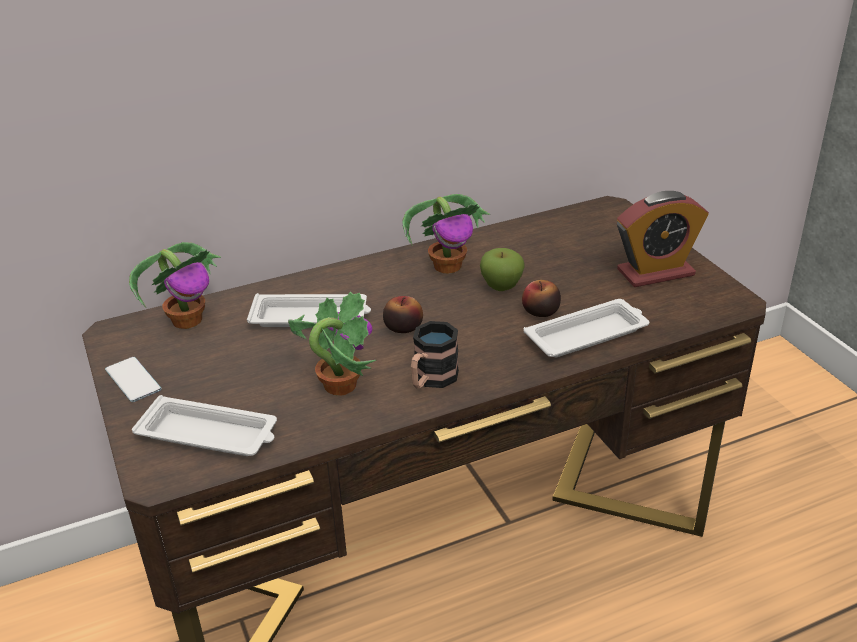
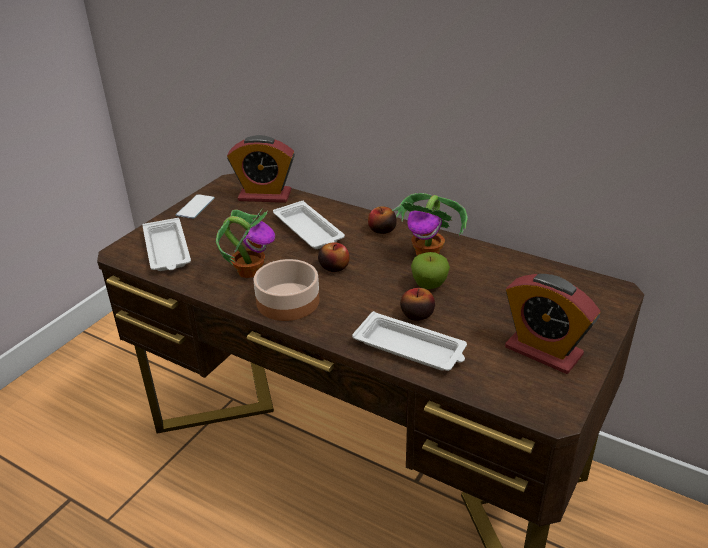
camera: 55 degrees right, 0 degrees up
(188, 320) = (265, 195): potted plant -> alarm clock
(372, 274) = (382, 230): none -> apple
(431, 380) = (287, 302): mug -> bowl

